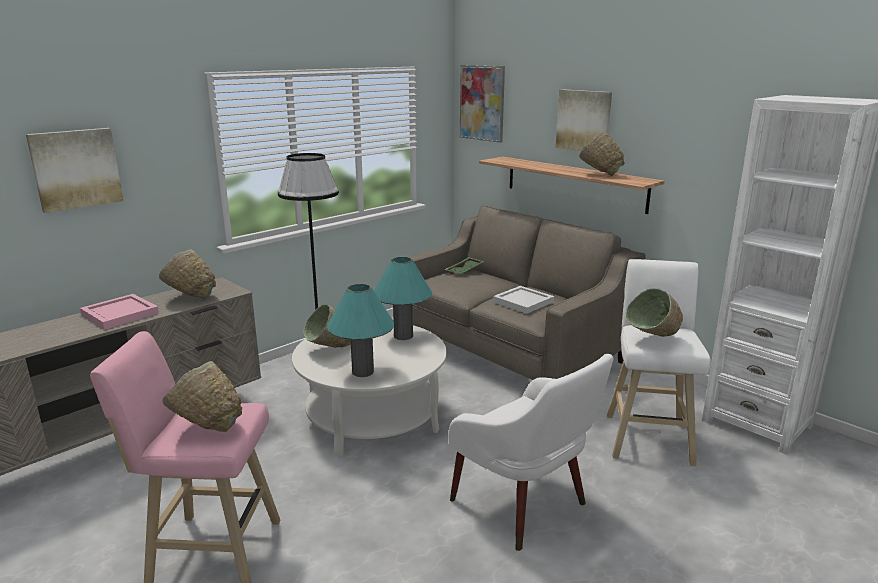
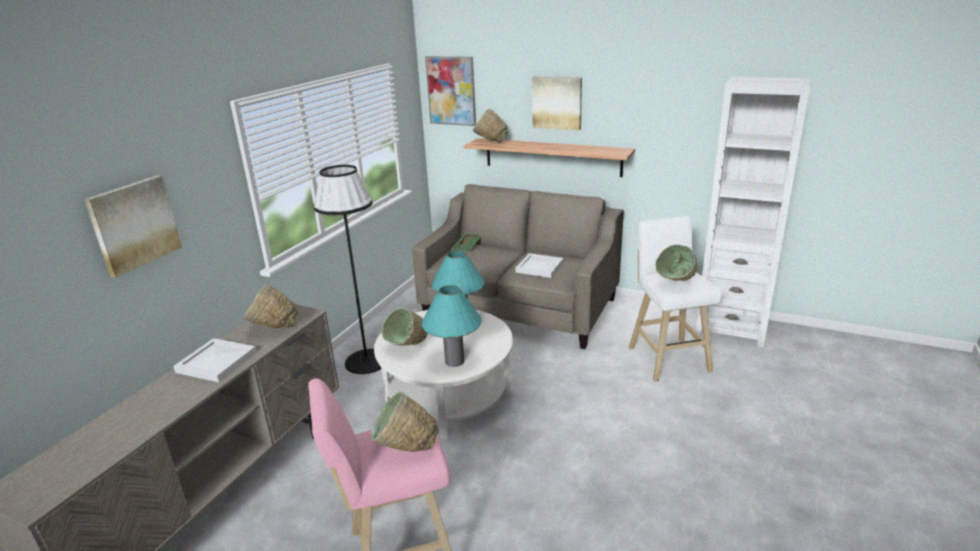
camera: 20 degrees left, 5 degrees up
(121, 314) = (218, 362): pink tray -> white tray
(524, 507) = (618, 438): white armchair -> none
(598, 175) = (580, 149): green bowl -> green bowl (489, 143)

